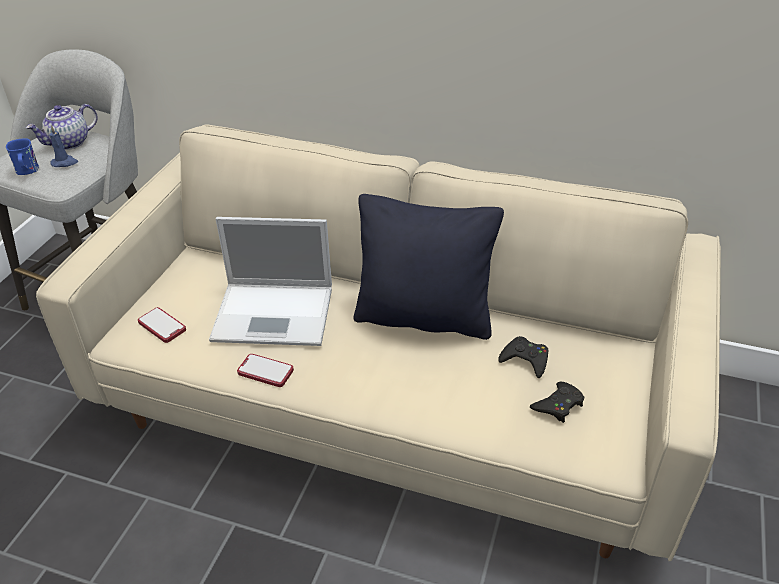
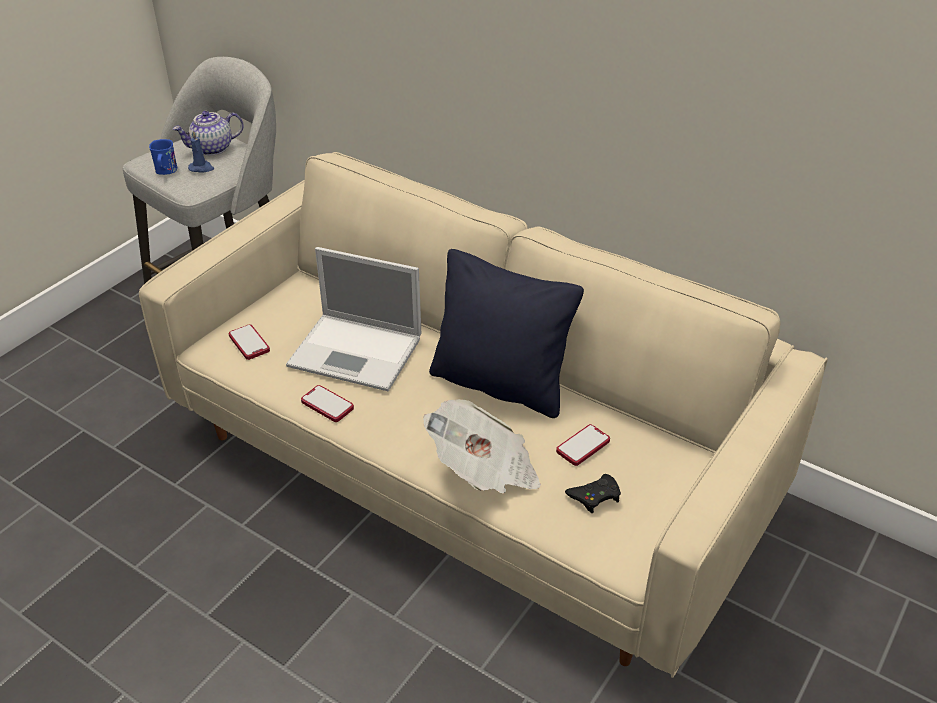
camera: 15 degrees right, 0 degrees up
(445, 403) = (484, 470): none -> newspaper
(525, 360) = (583, 446): black game controller -> phone

